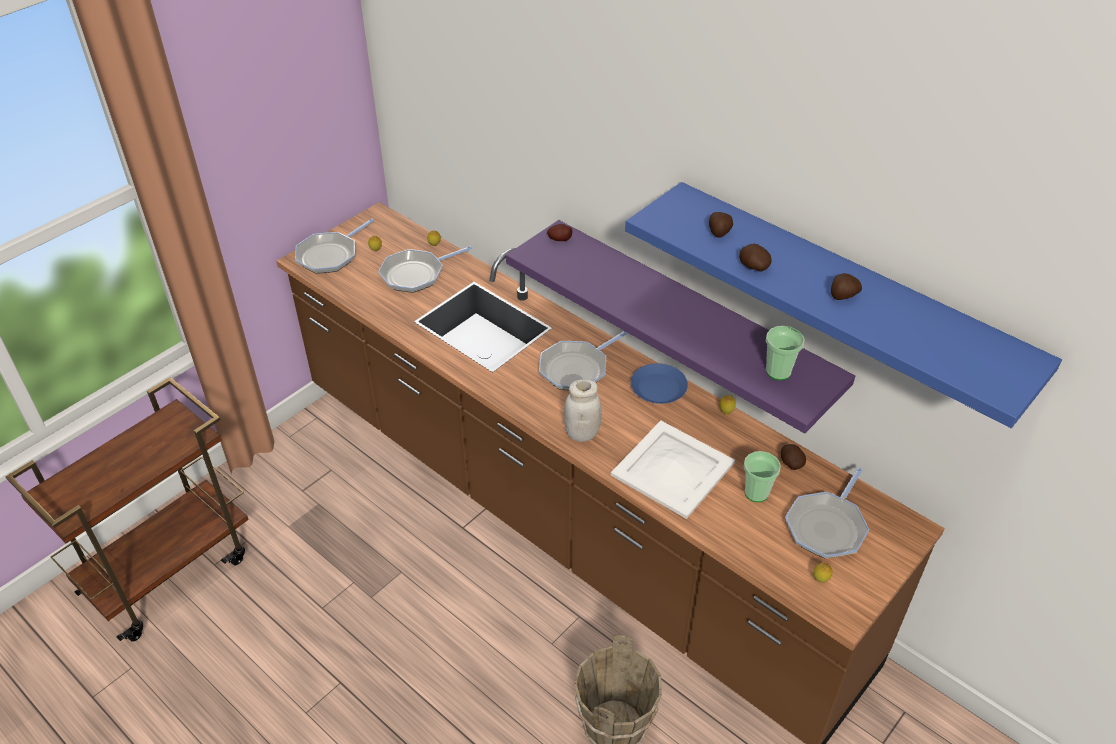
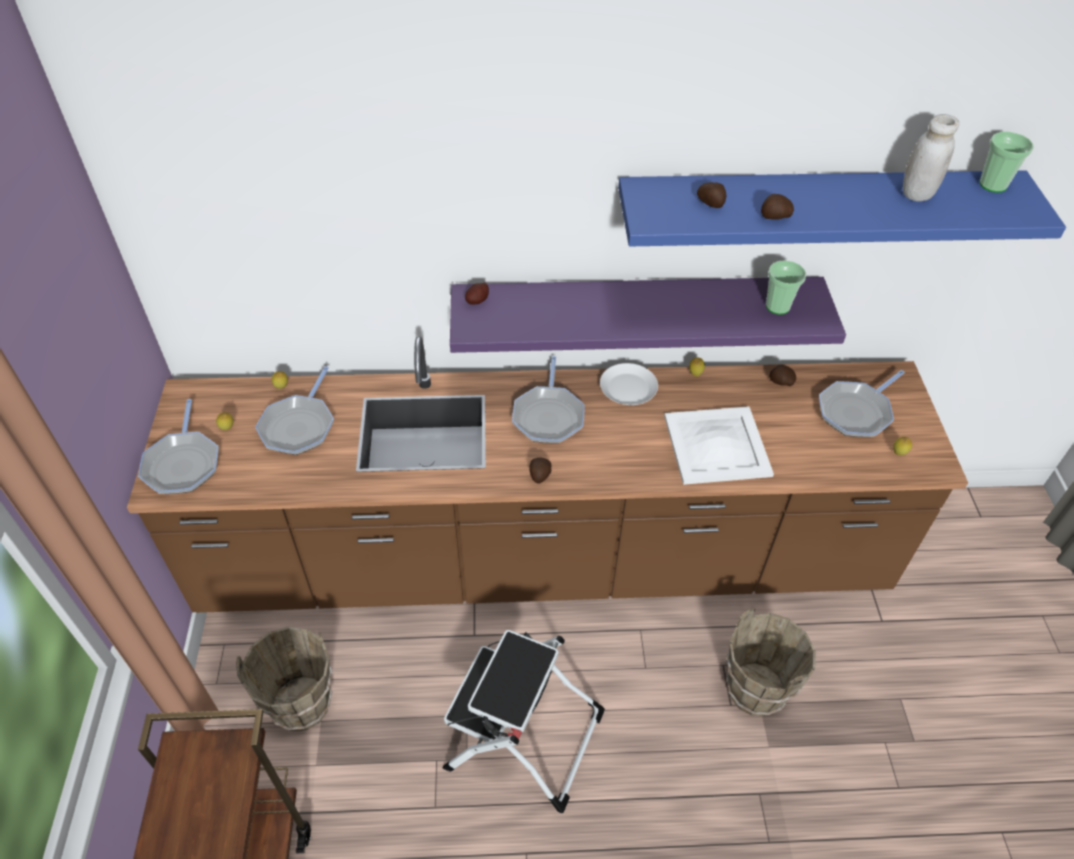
camera: 45 degrees left, 5 degrees up
(318, 486) = (302, 705): none -> brown bucket
(422, 612) = (523, 733): none -> step ladder
(582, 433) = (621, 467): white jar -> white jar (916, 193)
(658, 389) = (628, 389): blue plate -> white plate
(756, 493) = (788, 421): cup -> cup (993, 185)
(827, 526) = (856, 412): frying pan -> frying pan turned 60 degrees clockwise
(842, 296) = (859, 203): potato -> potato (539, 476)

